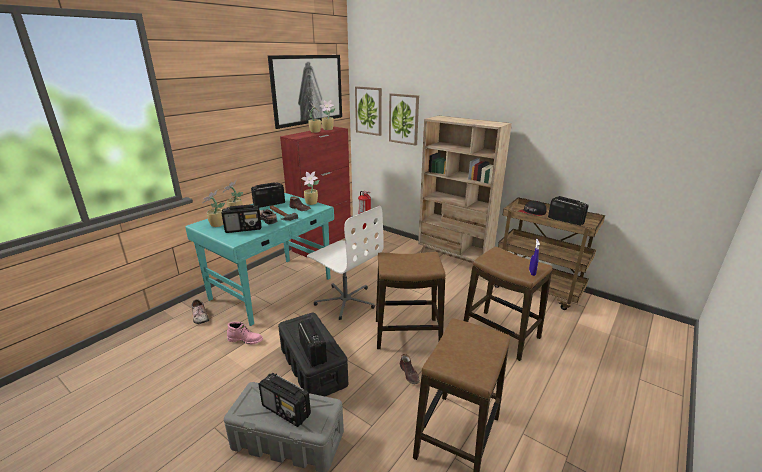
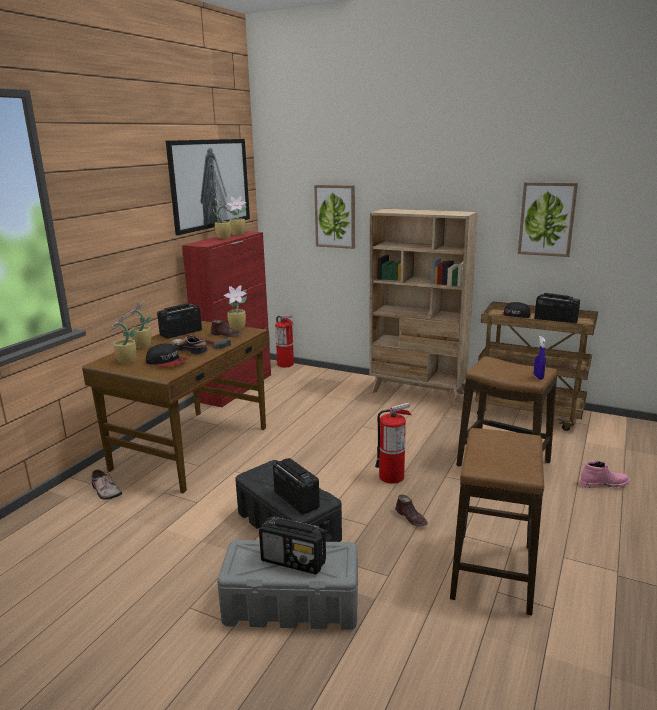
camera: 10 degrees left, 5 degrees down
(244, 229) = (167, 362): radio -> cap
(245, 340) = (184, 509): pink boot -> pink boot (603, 484)
(273, 288) = (193, 448): turquoise desk -> brown desk
(345, 301) = (298, 451): white office chair -> none
(369, 111) = (285, 209): picture -> picture (547, 219)
(407, 333) = (392, 477): stool -> fire extinguisher

